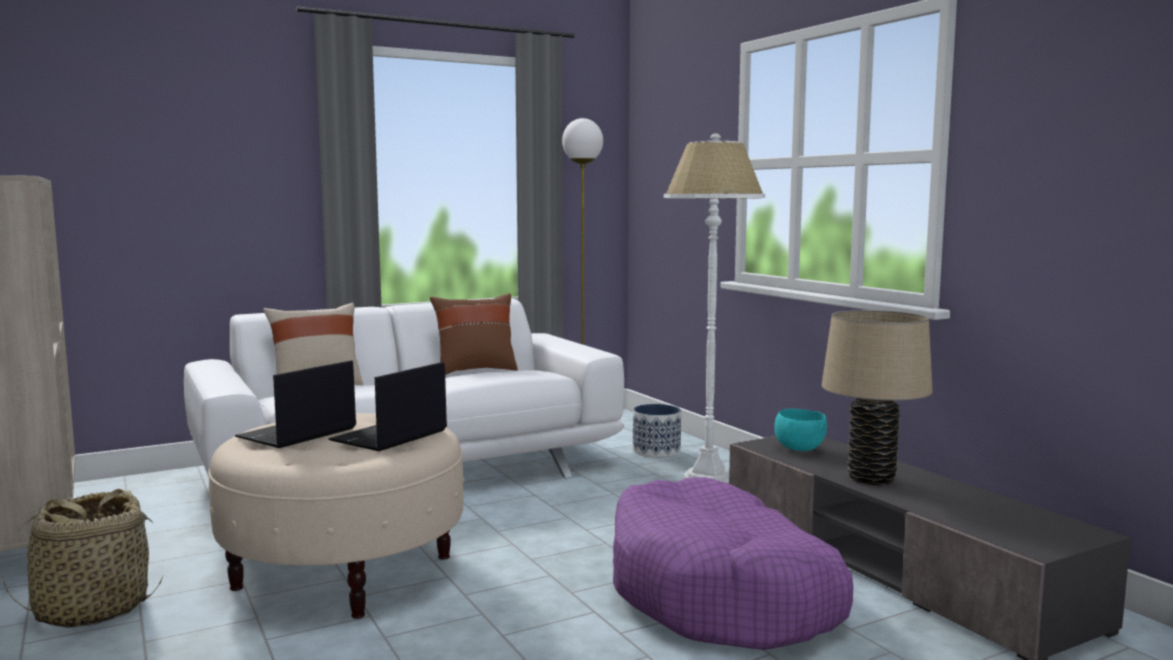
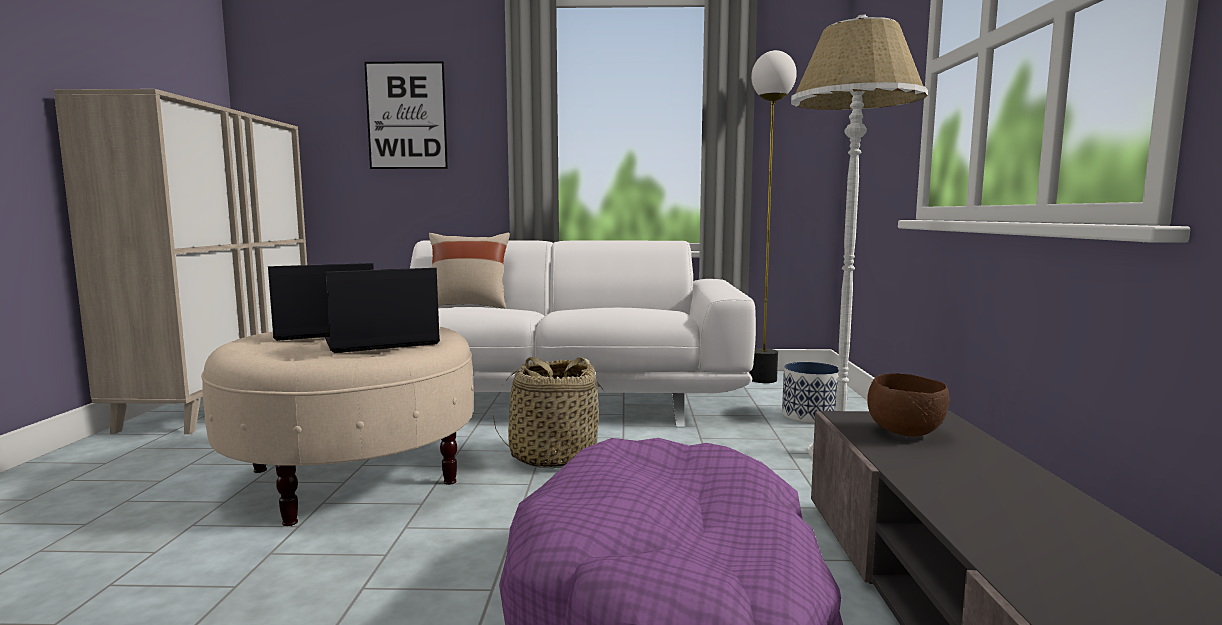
camera: 30 degrees right, 0 degrees up
(91, 610) = (152, 464): basket -> basket (553, 456)
(189, 167) = (407, 116): none -> picture
(475, 370) = (619, 306): brown pillow -> none
(800, 449) = (906, 433): turquoise bowl -> brown bowl
(871, 479) = (969, 495): beige table lamp -> none

